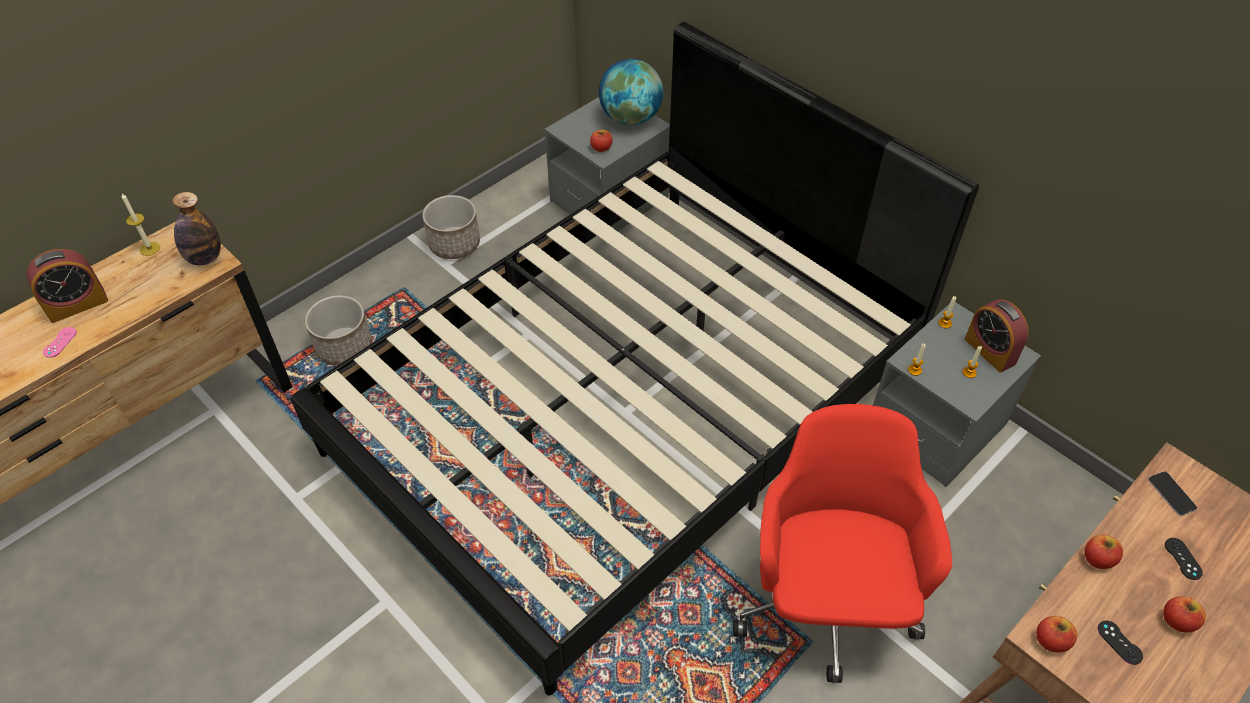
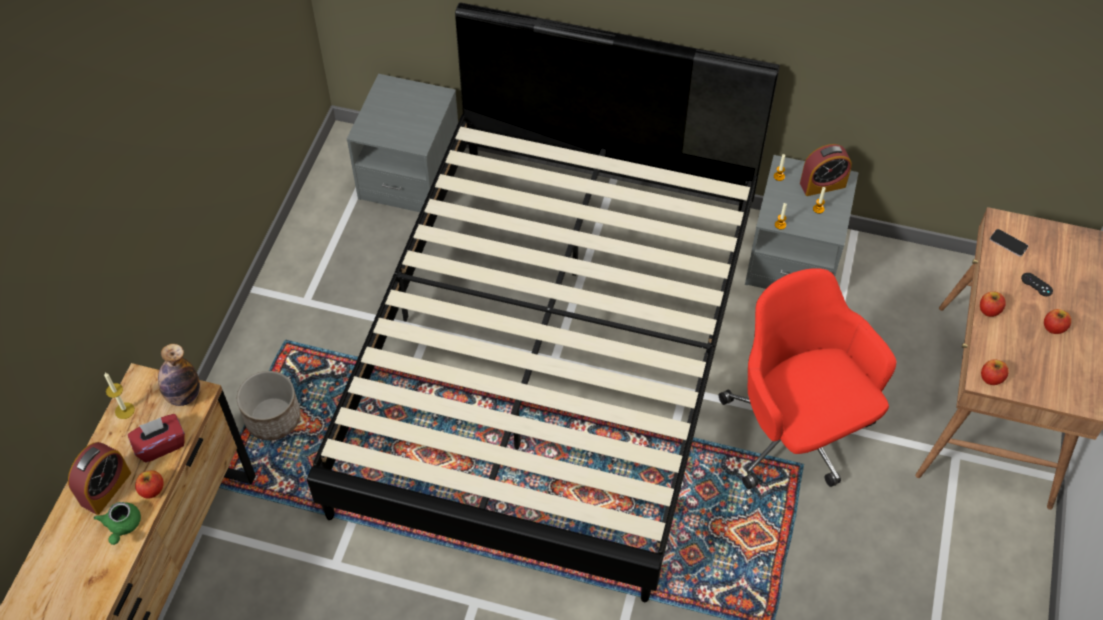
camera: 30 degrees left, 5 degrees up
(60, 342) = (122, 526): pink game controller -> green teapot
(151, 290) = (161, 445): none -> red tissue box
(454, 243) = (300, 278): planter -> none
(601, 148) = (411, 137): apple -> apple (152, 489)
(631, 118) = (416, 97): globe -> none
(990, 351) = (822, 185): alarm clock -> alarm clock turned 45 degrees counterclockwise
(1119, 642) = (1029, 358): black game controller -> none

